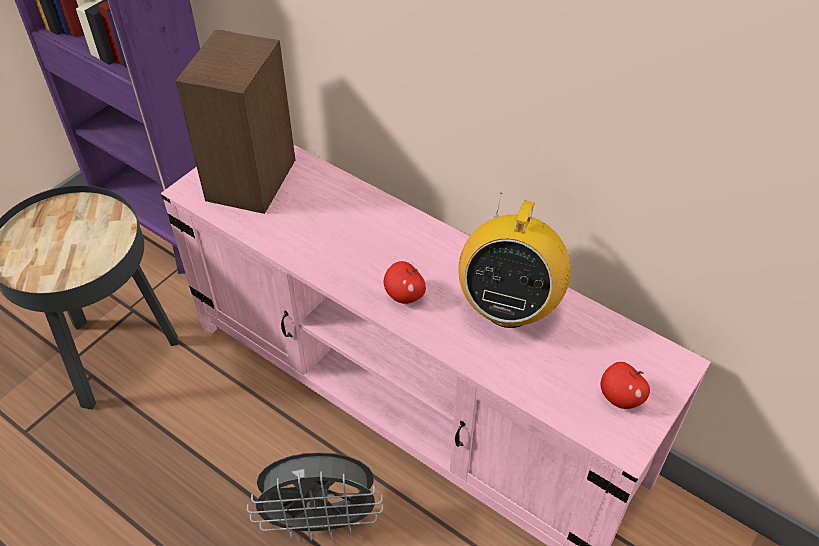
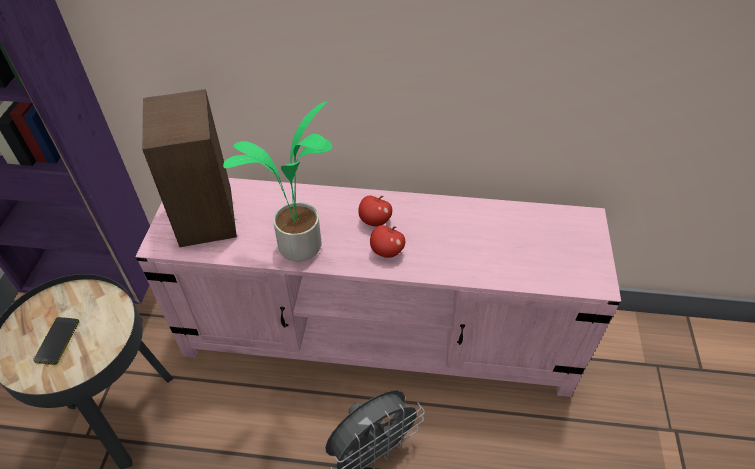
camera: 30 degrees left, 0 degrees up
(54, 245) = (57, 341): none -> phone
(316, 252) = (299, 249): none -> potted plant
(508, 307) = (461, 228): radio -> none
(620, 397) = (573, 255): apple -> apple (374, 221)

